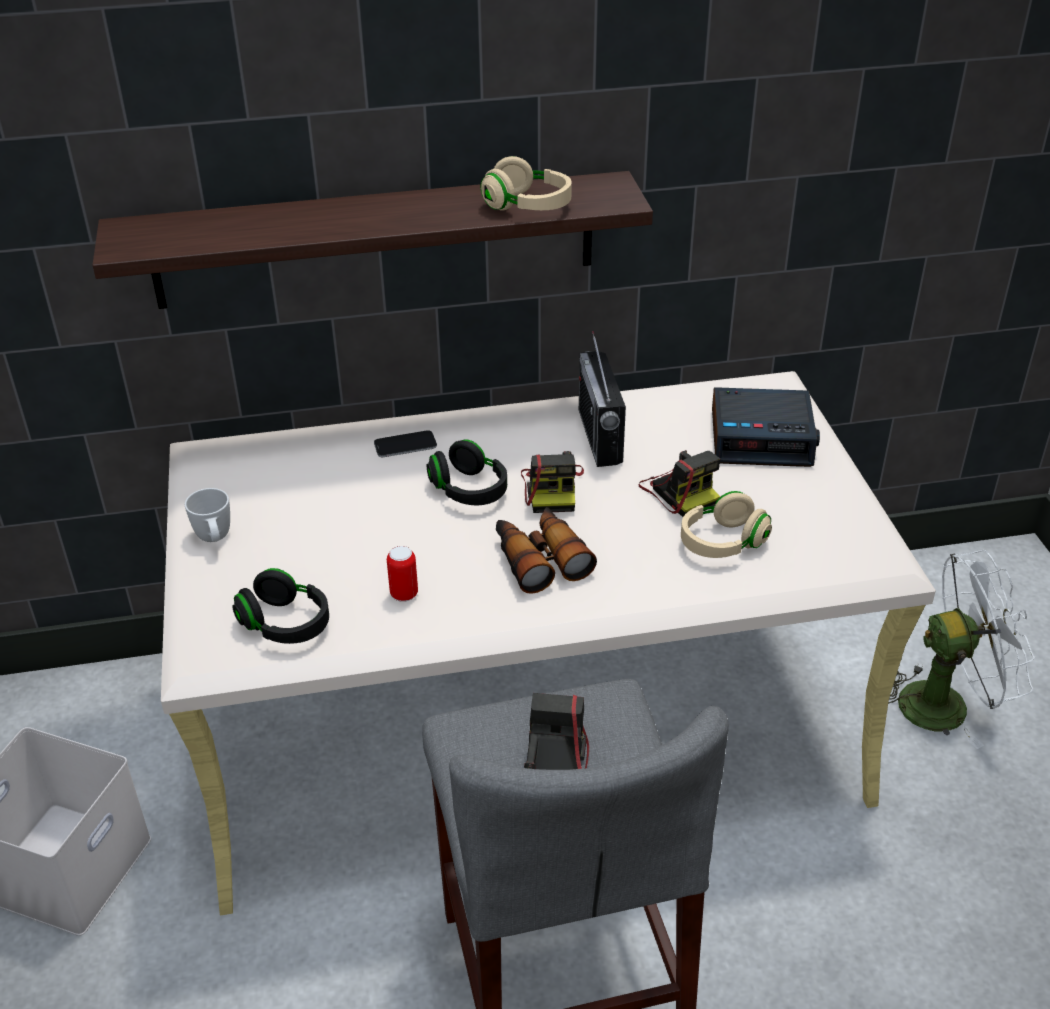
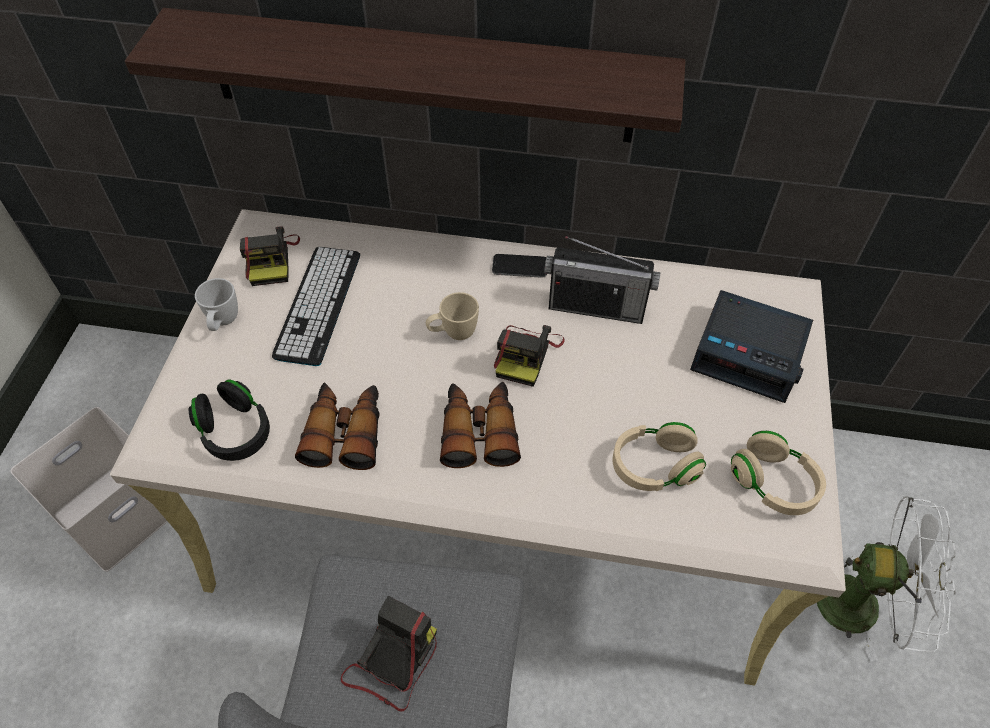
camera: 20 degrees right, 15 degrees up
(312, 500) = (318, 304): none -> keyboard
(404, 594) = (345, 431): can -> binoculars
(405, 445) = (422, 268): phone -> phone (520, 266)
(469, 490) = (453, 334): black headphones -> beige mug
(528, 206) = (556, 83): beige headphones -> beige headphones (773, 484)
(599, 436) = (596, 307): radio -> radio turned 90 degrees counterclockwise
(679, 491) = (641, 393): camera -> camera (271, 260)

